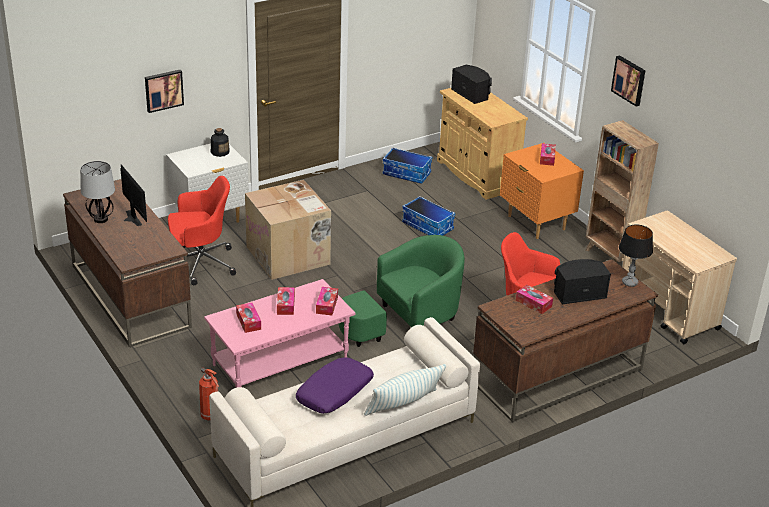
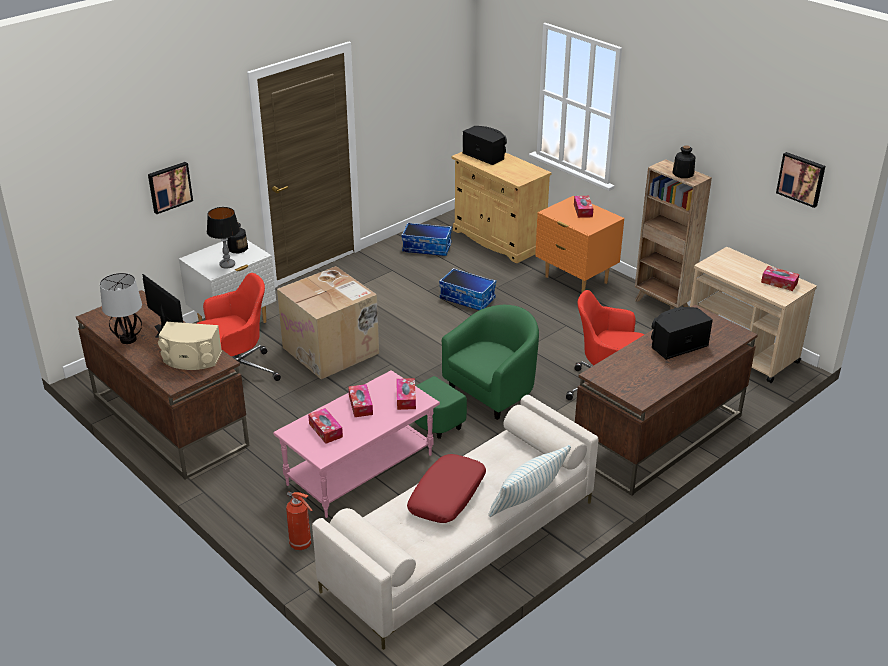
camera: 10 degrees left, 0 degrees up
(148, 244) = (191, 359): none -> beige speaker
(335, 393) = (447, 496): purple pillow -> red pillow
(533, 303) = (636, 363): tissue box -> tissue box (779, 283)
(629, 80) = (669, 116): picture -> picture (801, 179)
(630, 282) = (724, 326): table lamp -> table lamp (227, 265)
(632, 136) = (683, 174): none -> bottle

